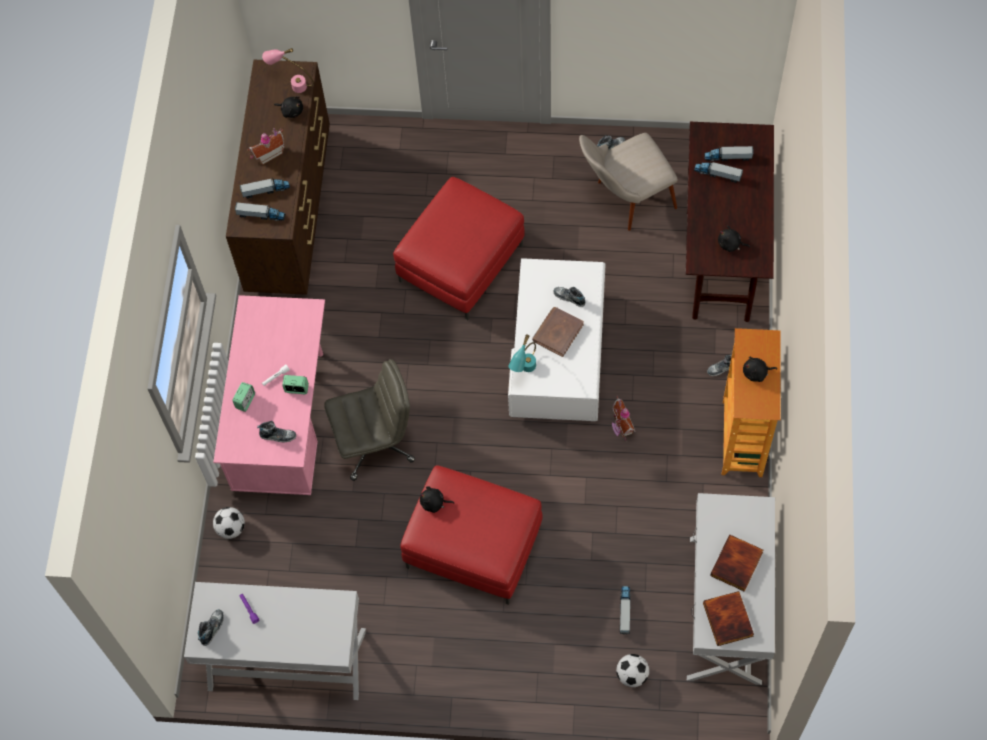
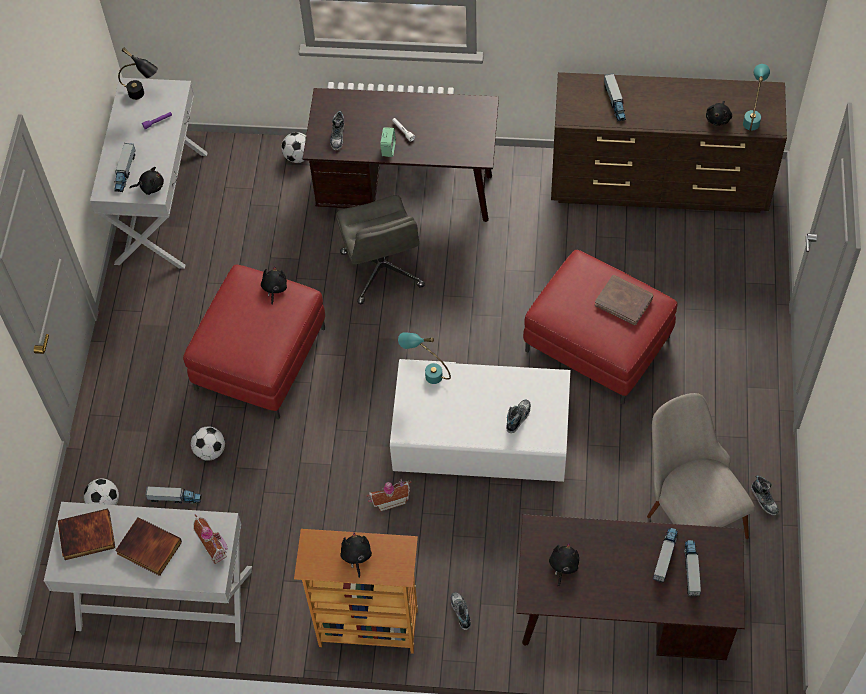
camera: 90 degrees right, 5 degrees down
(212, 628) = (143, 96): shoe -> black table lamp
(245, 401) = (377, 108): alarm clock -> none
(261, 215) = (584, 99): toy truck -> toy truck (125, 172)
(268, 154) = (661, 101): toy house -> toy house (215, 547)
(284, 424) = (407, 193): pink desk -> brown desk
(292, 85) = (752, 117): pink table lamp -> turquoise table lamp
(333, 607) = (150, 187): none -> black plush toy
(557, 332) = (473, 405): brown book -> brown book (624, 301)
(574, 584) = (210, 451): none -> football

